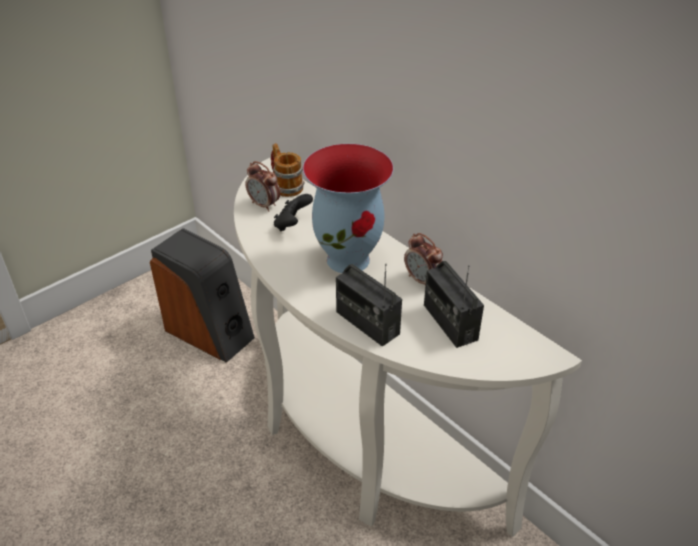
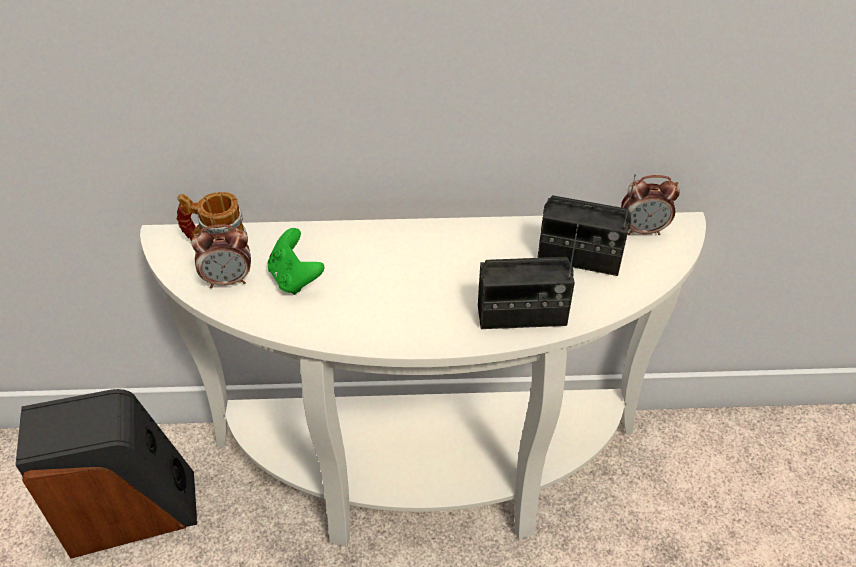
camera: 50 degrees left, 5 degrees up
(292, 225) = (295, 278): black game controller -> green game controller
(349, 259) = (408, 269): vase -> none
(422, 280) = (500, 239): alarm clock -> alarm clock (643, 230)

